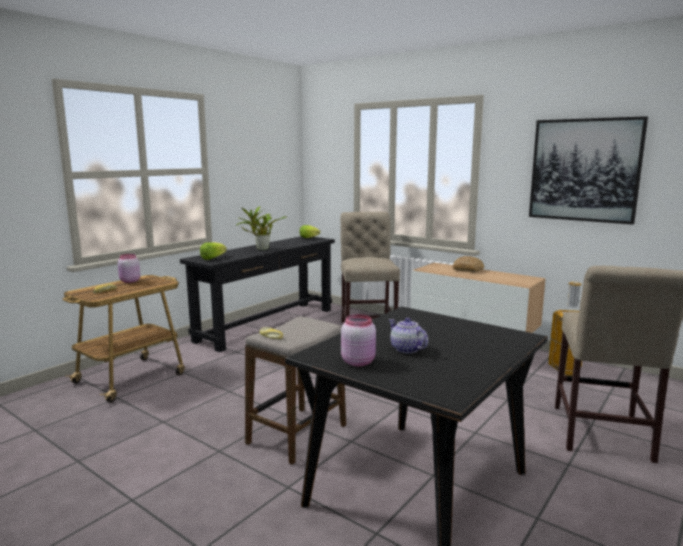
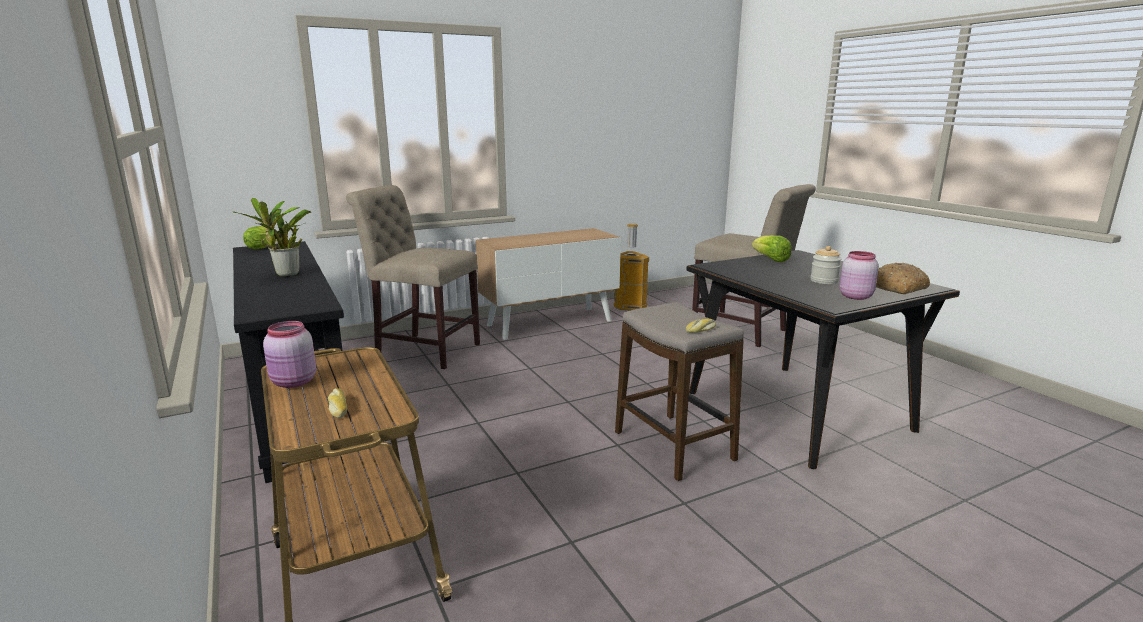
camera: 65 degrees left, 5 degrees up
(212, 258) = (290, 304): lettuce -> lettuce (770, 259)
(406, 349) = (824, 281): teapot -> jar
(468, 270) = (529, 237): bread -> bread (898, 288)
(584, 170) = (604, 117): picture -> none

